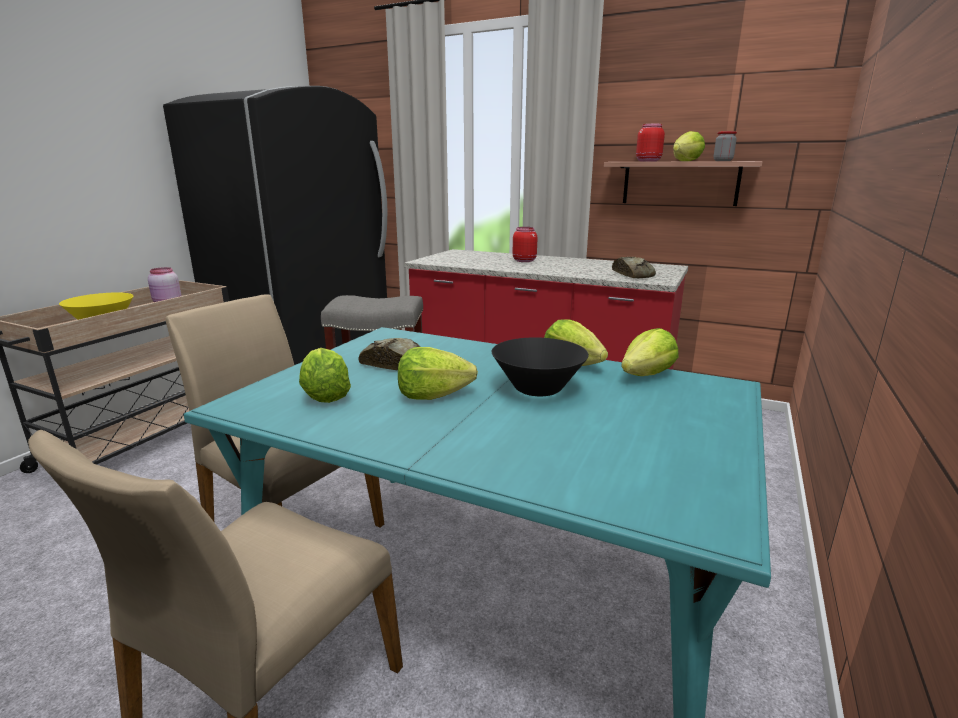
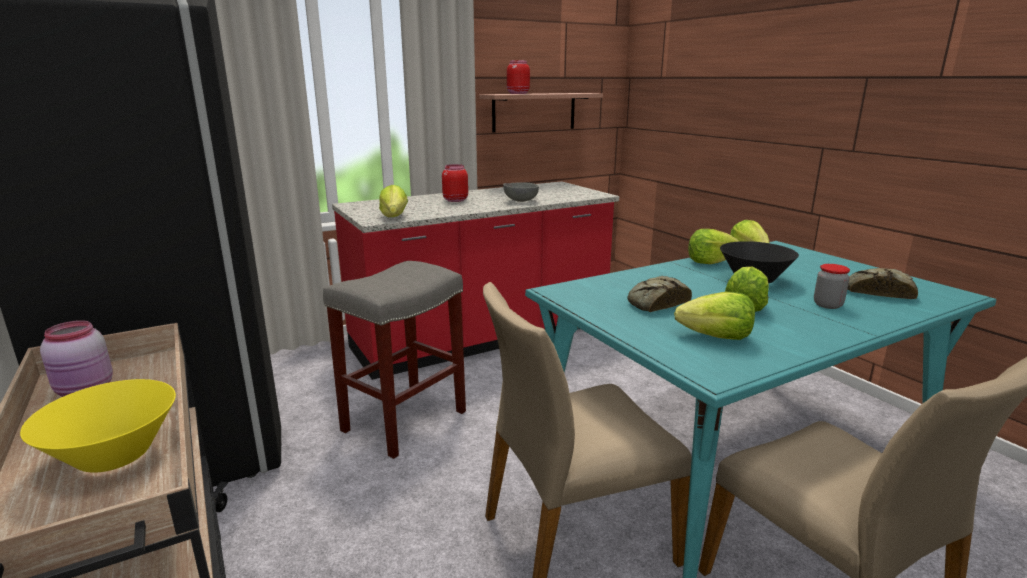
camera: 55 degrees left, 0 degrees up
(564, 270) = (520, 201): none -> grey bowl
(633, 274) = (569, 194): bread -> bread (877, 292)
(685, 161) = (548, 93): lettuce -> lettuce (394, 217)
(722, 161) = (573, 93): jar -> jar (827, 305)

